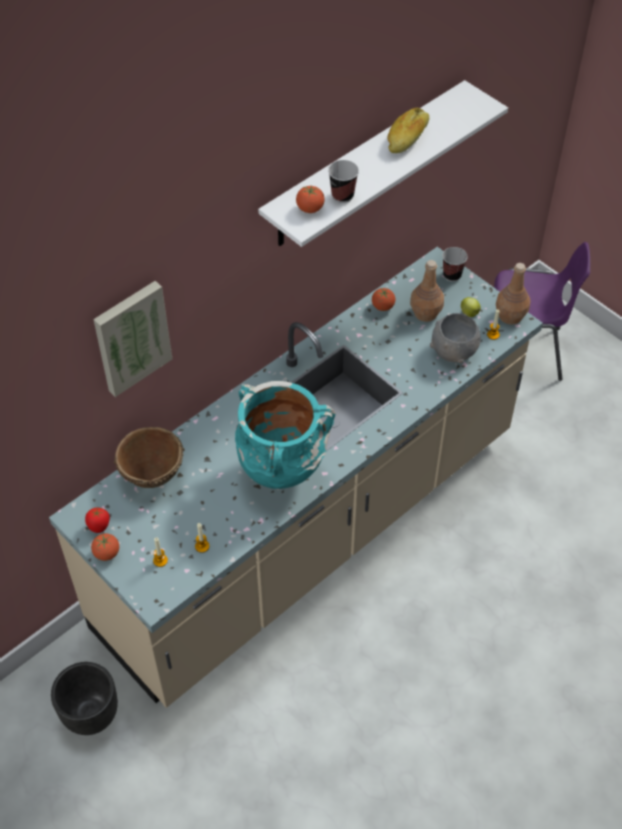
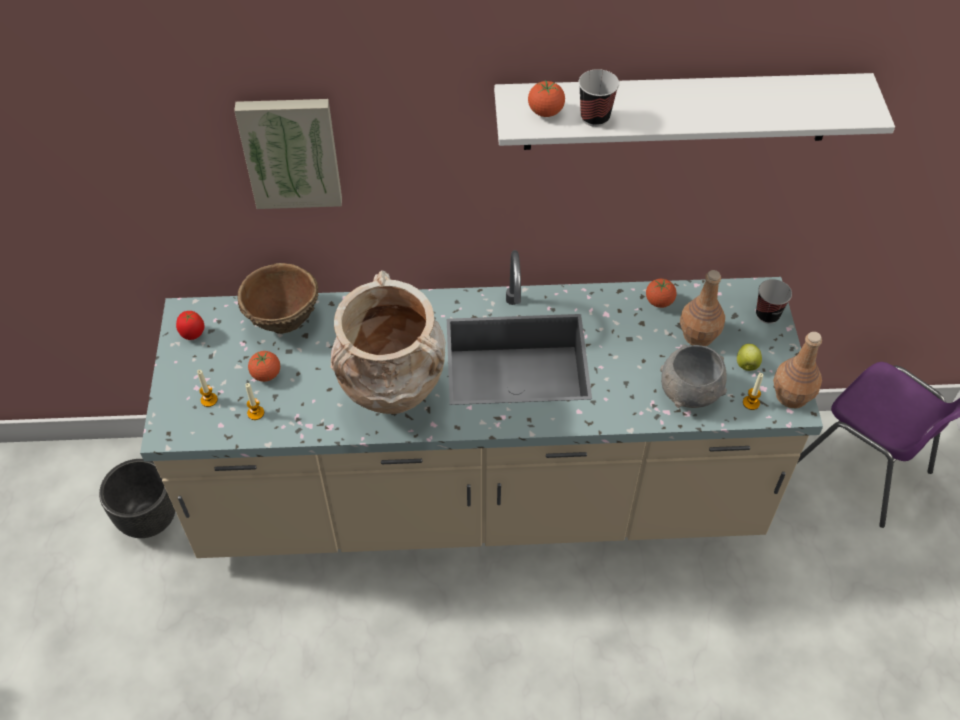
camera: 40 degrees right, 0 degrees up
(107, 553) = (175, 362): tomato -> tomato (266, 374)
(283, 474) = (394, 398): turquoise vase -> beige vase
(407, 138) = (734, 98): bread -> none

